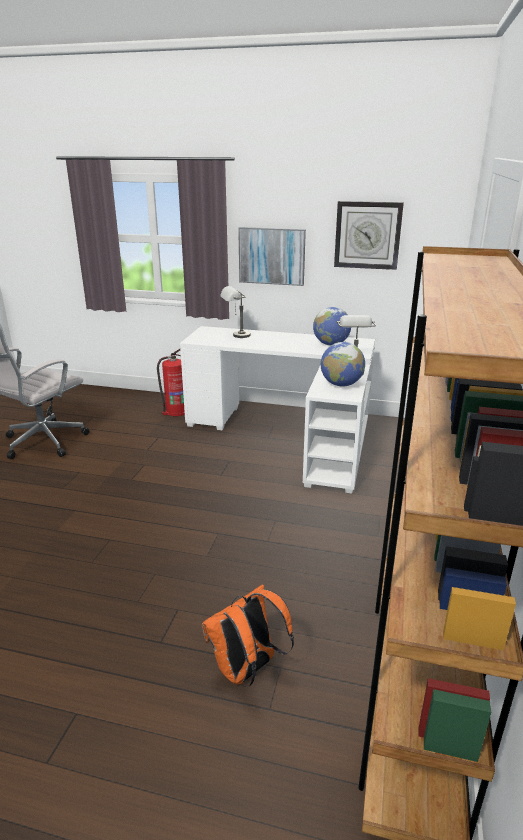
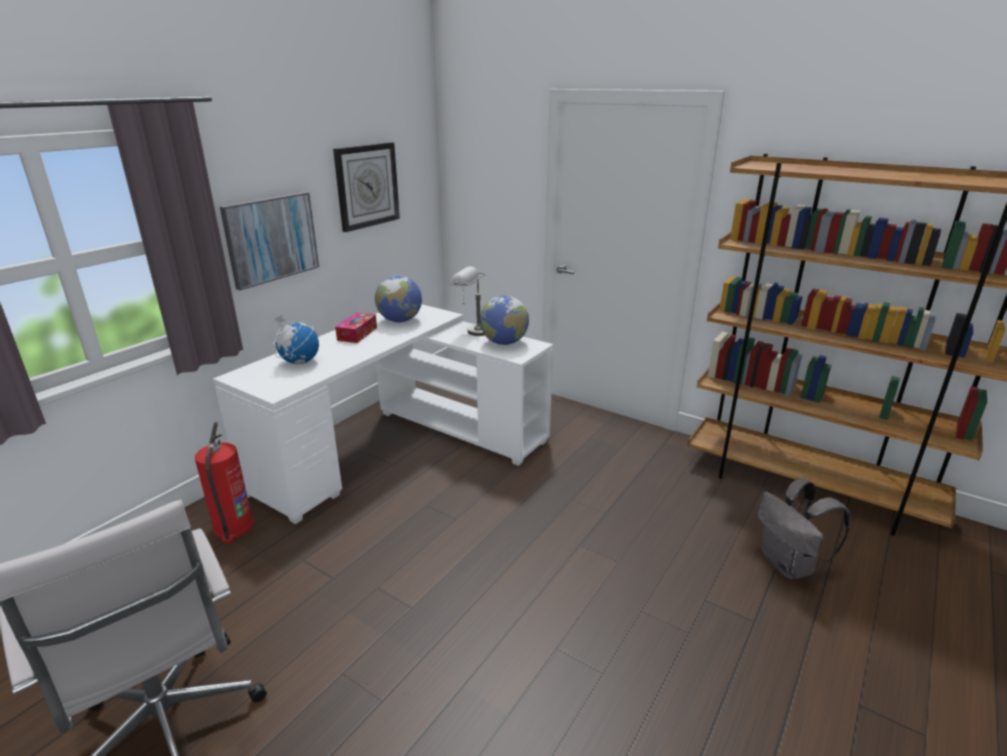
camera: 70 degrees left, 0 degrees up
(236, 336) = (299, 362): grey table lamp -> globe
(247, 670) = (789, 566): orange backpack -> grey backpack
(293, 339) = (357, 334): none -> tissue box

